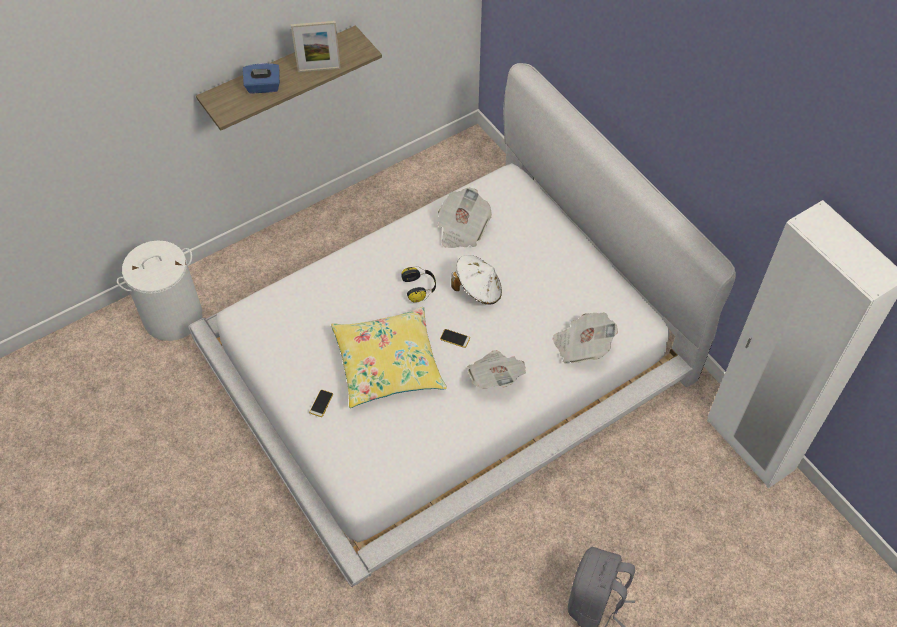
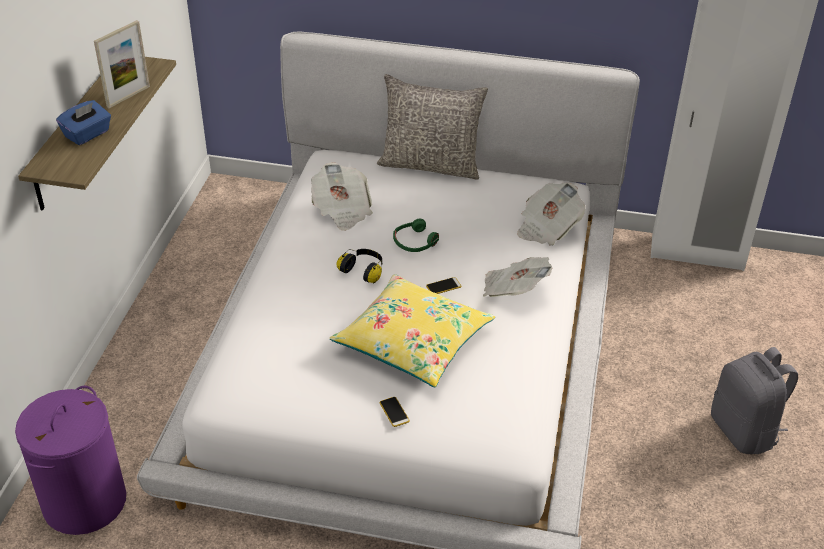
camera: 45 degrees left, 15 degrees down
(173, 316) = (85, 501): white laundry basket -> purple laundry basket
(478, 290) = (414, 242): white hat -> green headphones
(568, 232) = (430, 164): none -> grey pillow

